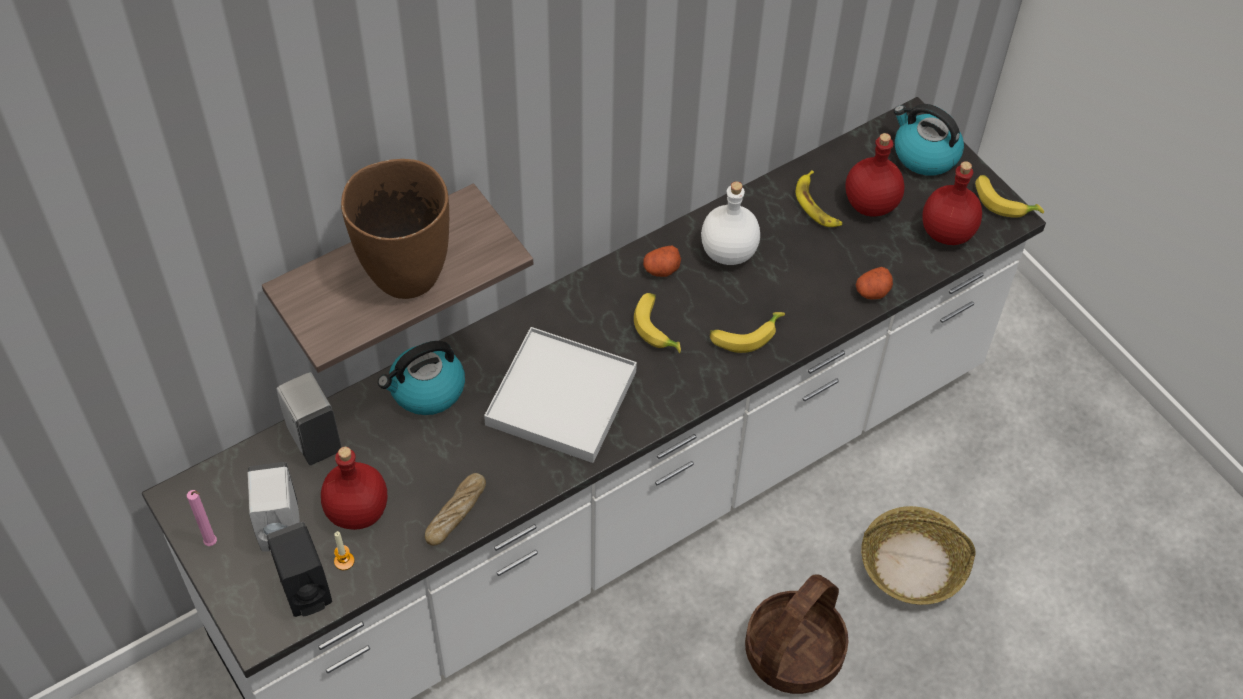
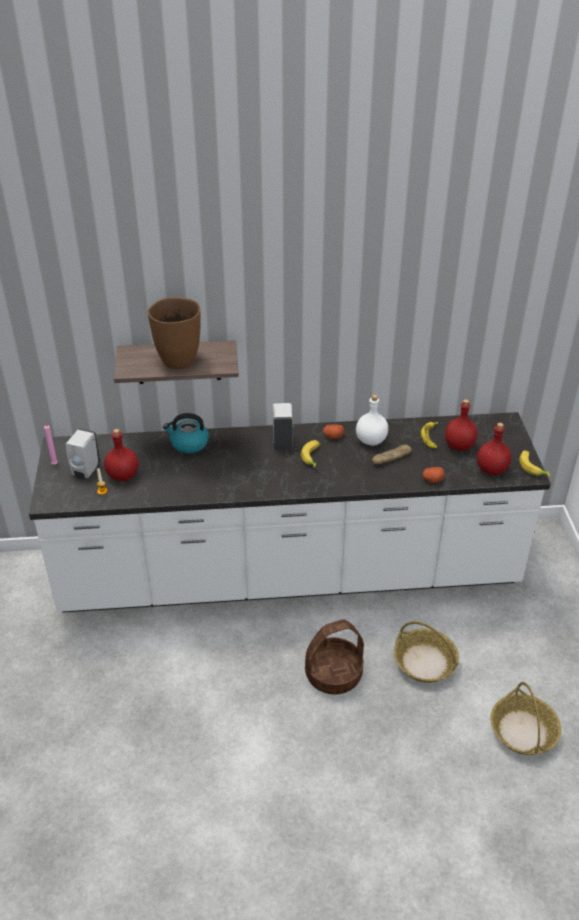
camera: 30 degrees right, 15 degrees down
(307, 593) = (77, 496): black soap dispenser -> none
(314, 439) = (127, 444): white soap dispenser -> white soap dispenser (282, 442)
(456, 513) = (164, 492): bread -> bread (391, 458)
(561, 398) = (246, 467): white tray -> none
(745, 335) = (353, 474): banana -> none
(924, 154) = (503, 435): kettle -> none
(1107, 612) = (523, 731): none -> basket

